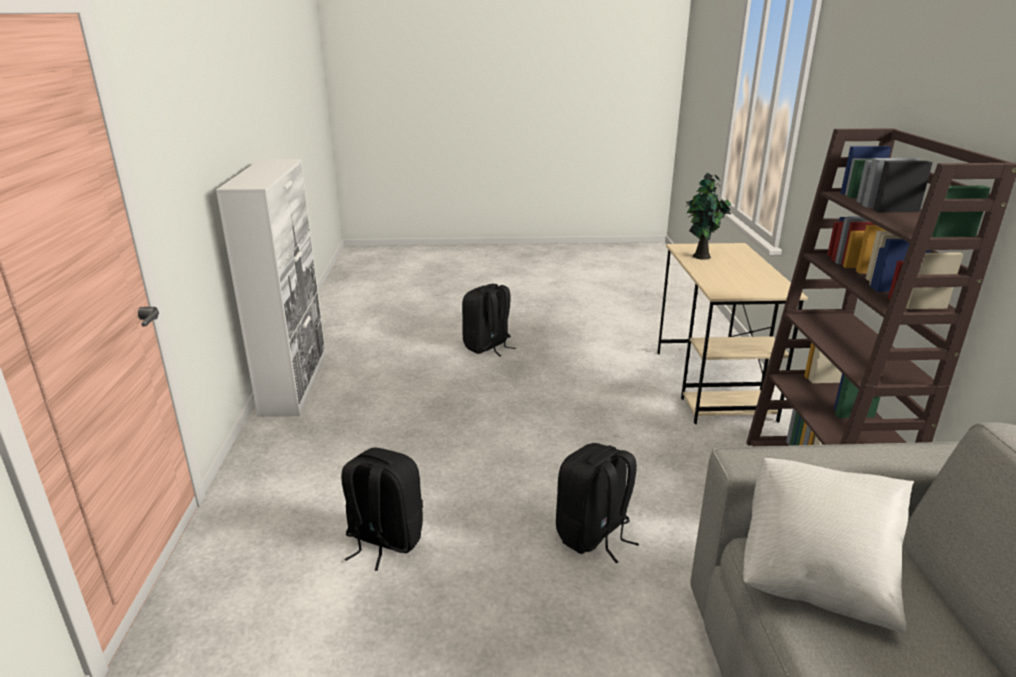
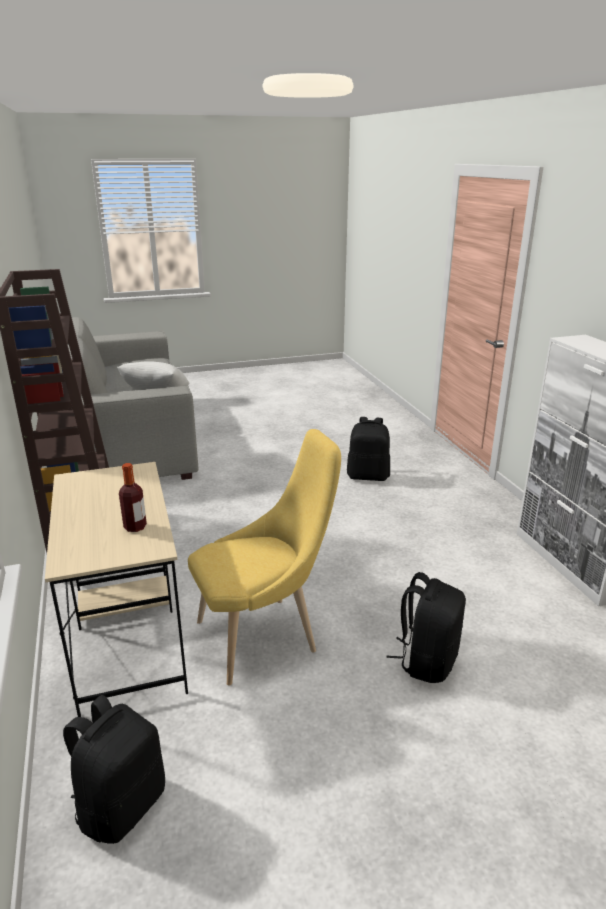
camera: 165 degrees right, 0 degrees up
(593, 535) = (250, 493): black backpack -> black backpack (121, 805)
(600, 373) = (264, 635): none -> yellow chair
(701, 257) = (135, 527): potted plant -> bottle

